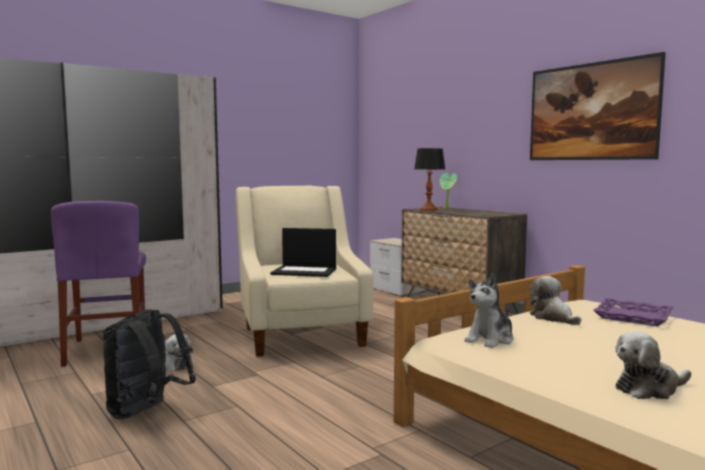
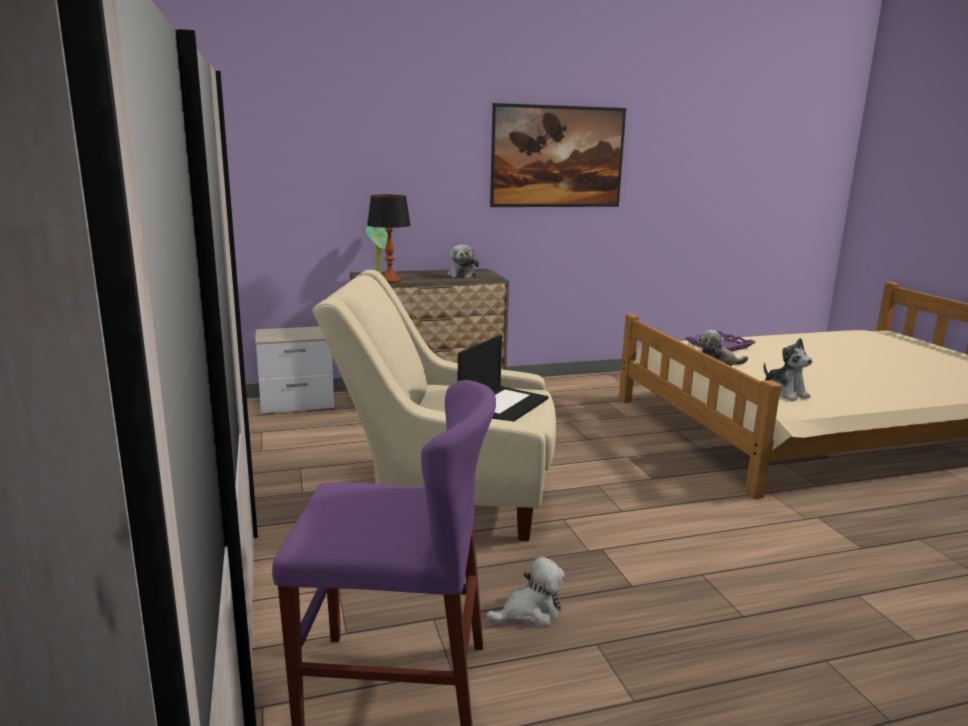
camera: 70 degrees left, 10 degrees up
(146, 412) = (714, 645): black backpack -> none
(649, 388) = (890, 383): plush toy -> plush toy (462, 275)

